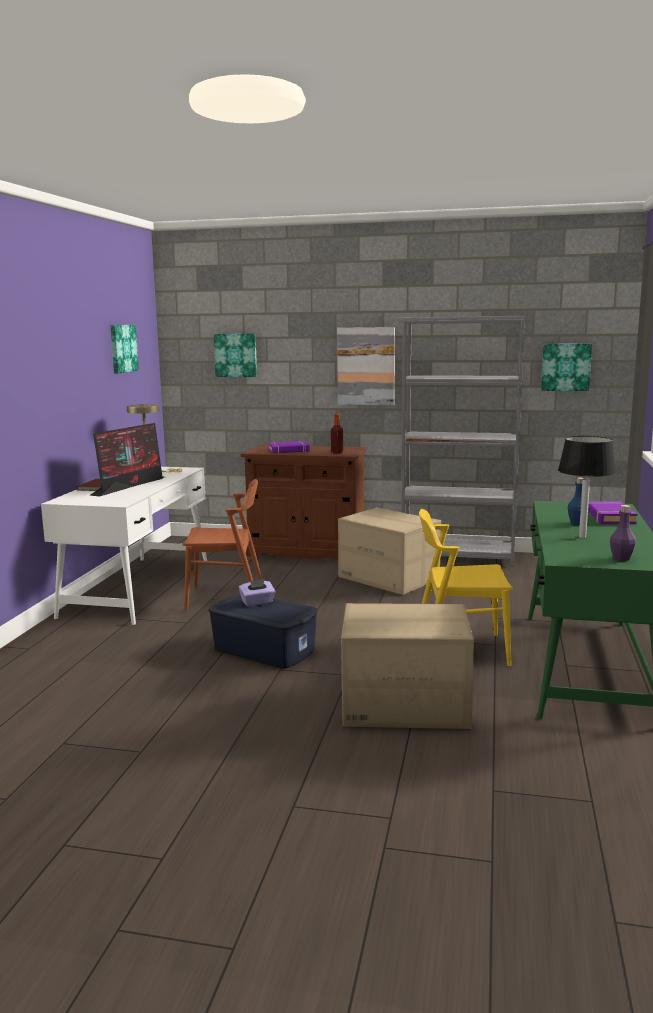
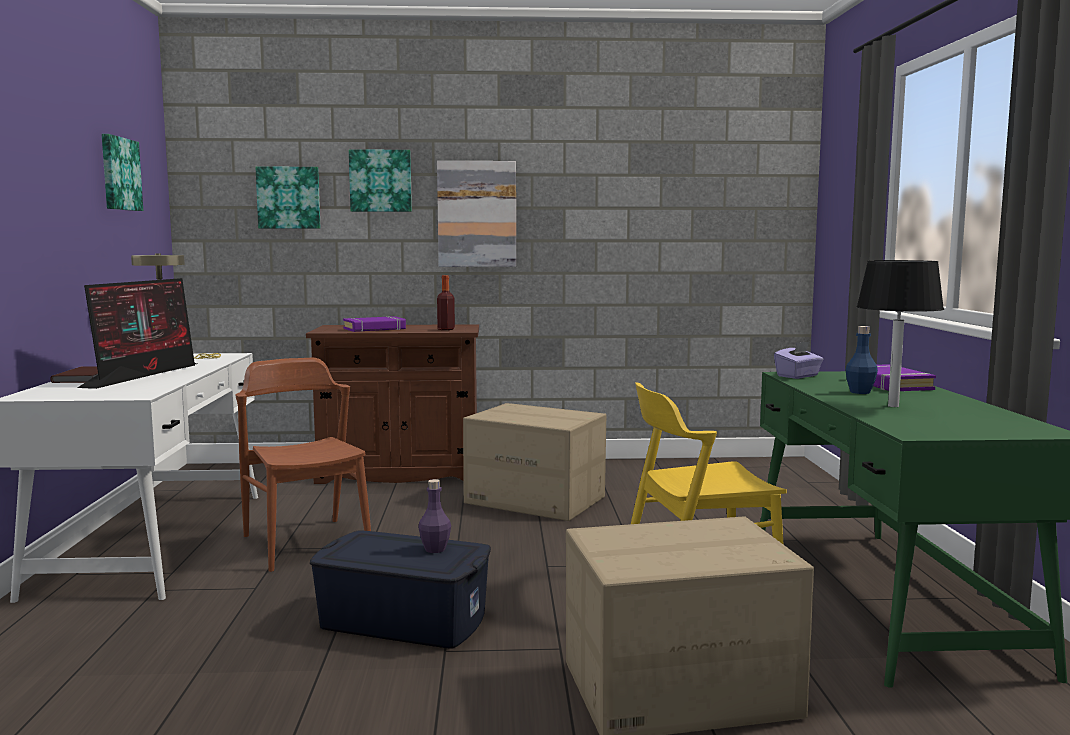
camera: 15 degrees left, 5 degrees down
(226, 597) = (306, 543): brown chair -> brown chair turned 105 degrees counterclockwise
(257, 603) = (388, 544): purple tissue box -> purple tissue box (798, 376)
(457, 557) = (609, 468): grey bookcase -> none
(565, 367) = (735, 216): picture -> picture (380, 181)
(621, 558) = (989, 427): purple bottle -> purple bottle (435, 549)

